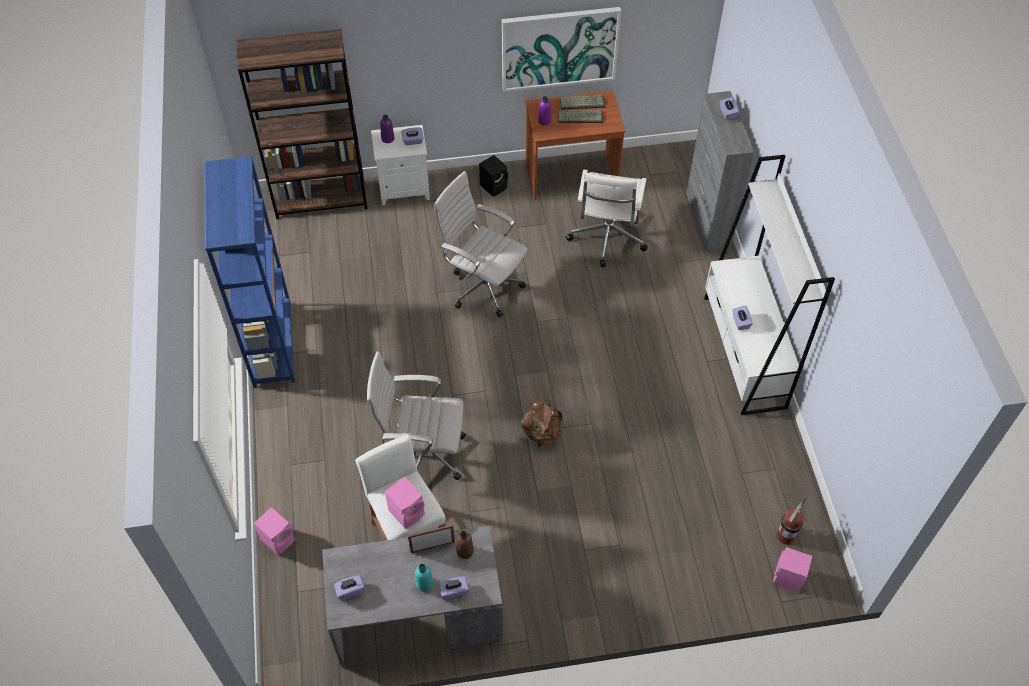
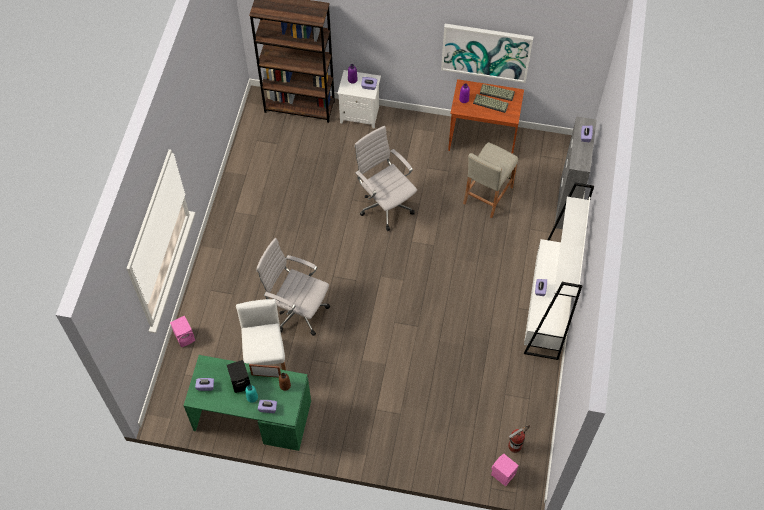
camera: 20 degrees right, 5 degrees up
(272, 343) = (229, 202): blue bookcase -> none
(407, 511) = (261, 348): pink speaker -> none
(417, 617) = (251, 416): grey desk -> green desk
(494, 186) = (424, 131): black speaker -> black speaker (241, 382)
(541, 433) = (381, 322): brown backpack -> none
(607, 238) = (487, 195): white office chair -> beige stool

